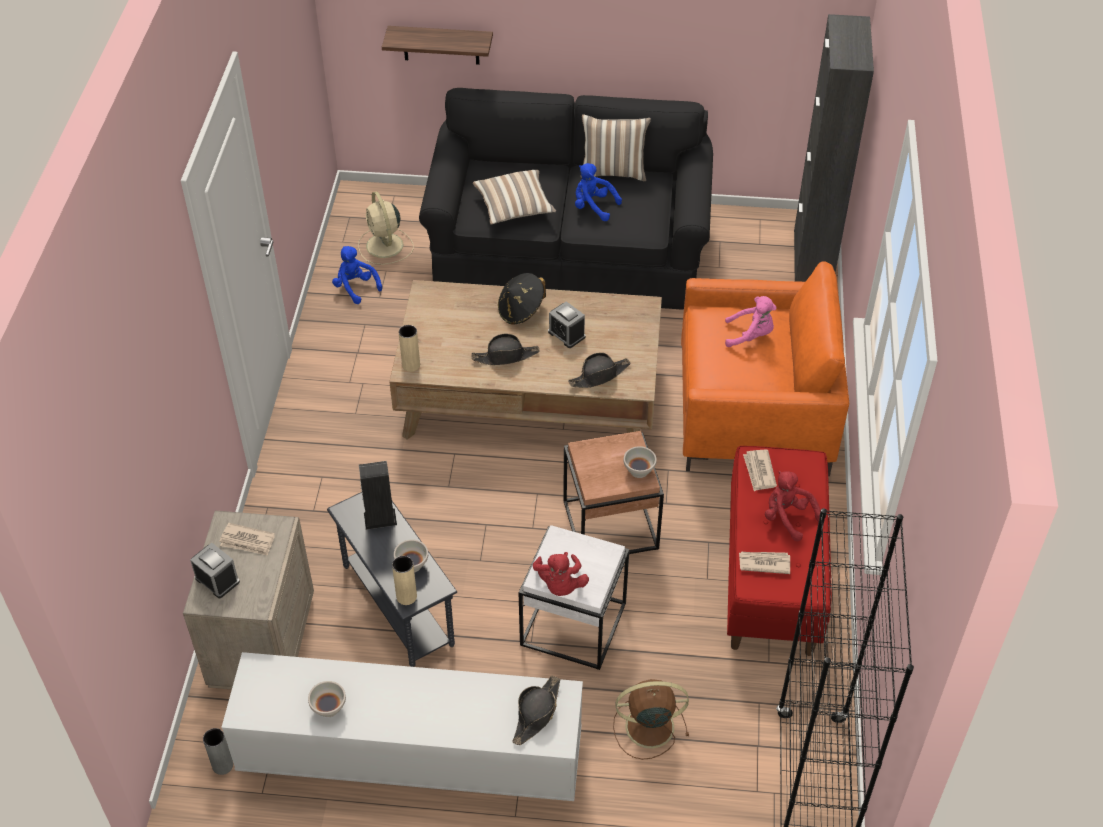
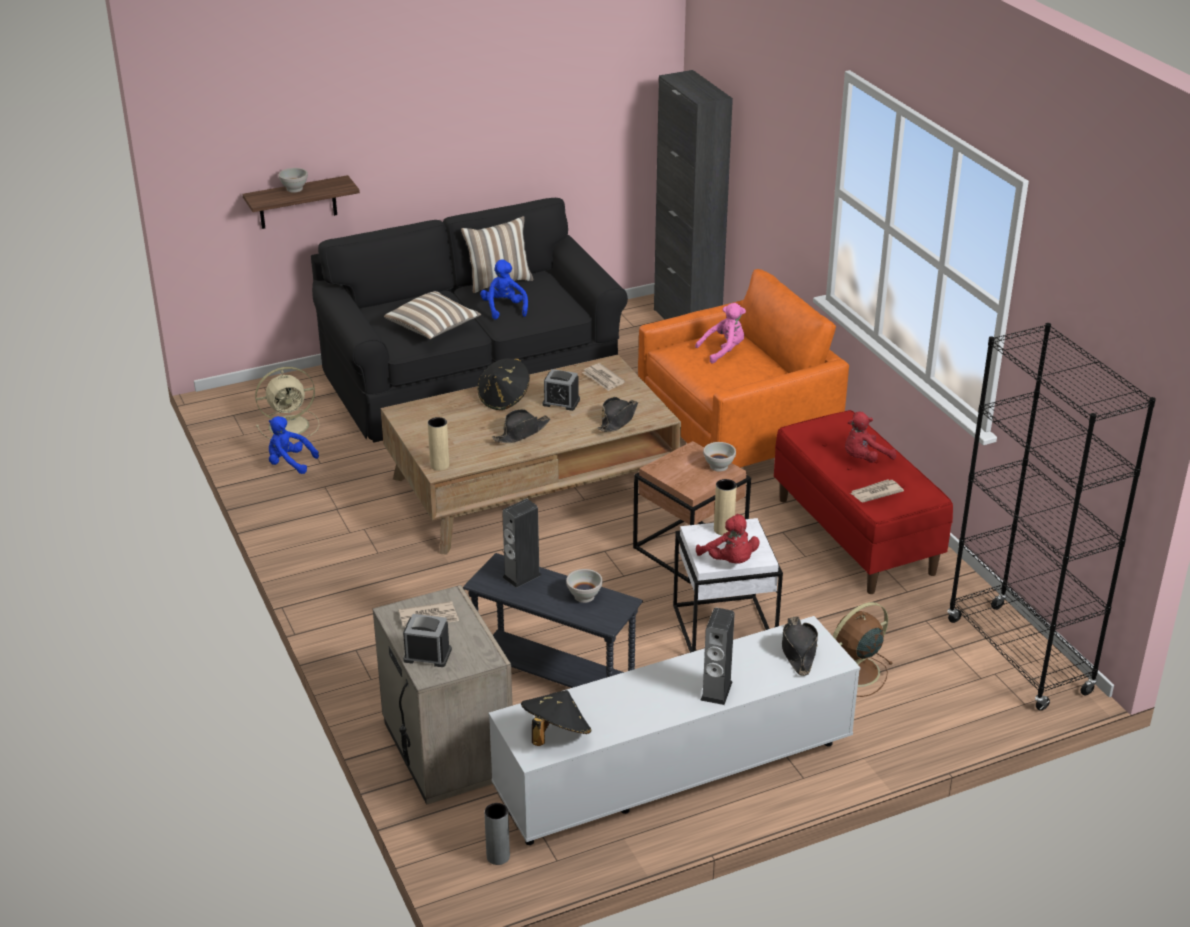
camera: 30 degrees left, 15 degrees down
(273, 702) = (555, 735): none -> black hat
(329, 707) = (612, 718): white bowl -> white bowl (294, 189)
(385, 246) = (291, 425): beige fan -> beige fan turned 60 degrees counterclockwise
(406, 596) = (601, 619): beige vase -> beige vase (723, 530)
(433, 722) = (716, 691): none -> speaker
(593, 207) = (504, 308): blue plush toy -> blue plush toy turned 75 degrees clockwise
(759, 471) = (812, 438): newspaper -> newspaper (603, 379)
(787, 517) = (864, 459): red plush toy -> red plush toy turned 45 degrees counterclockwise

